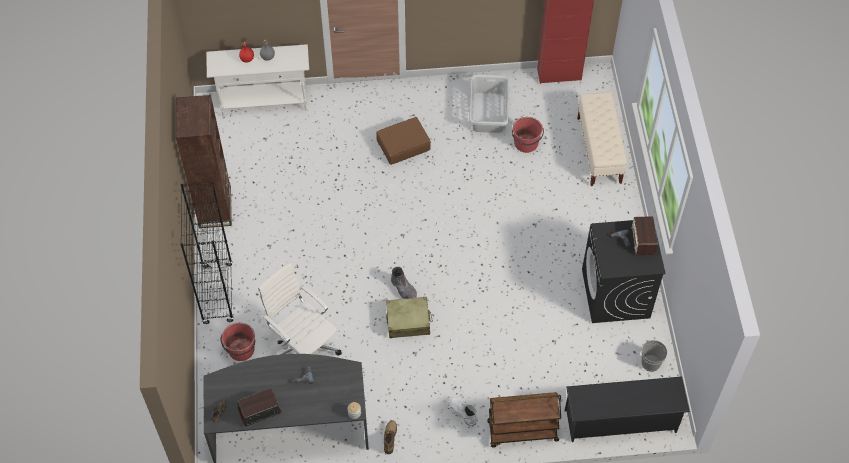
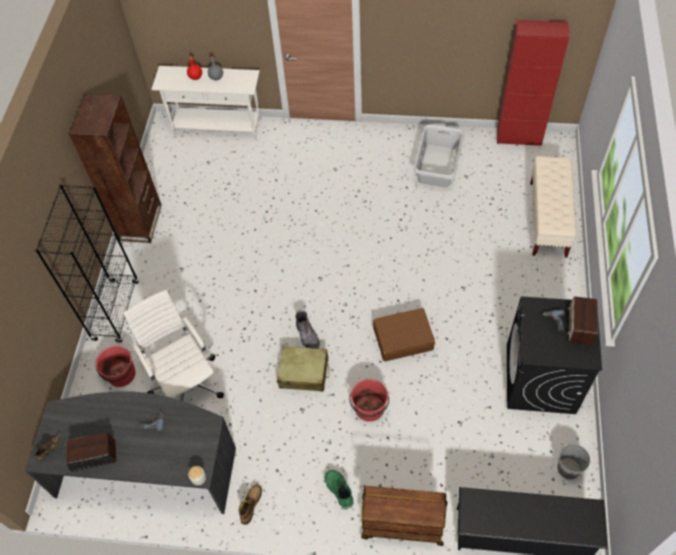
camera: 15 degrees right, 0 degrees up
(403, 145) = (343, 186): brown suitcase -> brown suitcase (402, 339)
(463, 413) = (339, 490): white boot -> green boot
(526, 143) = (471, 202): red bucket -> red bucket (369, 408)

